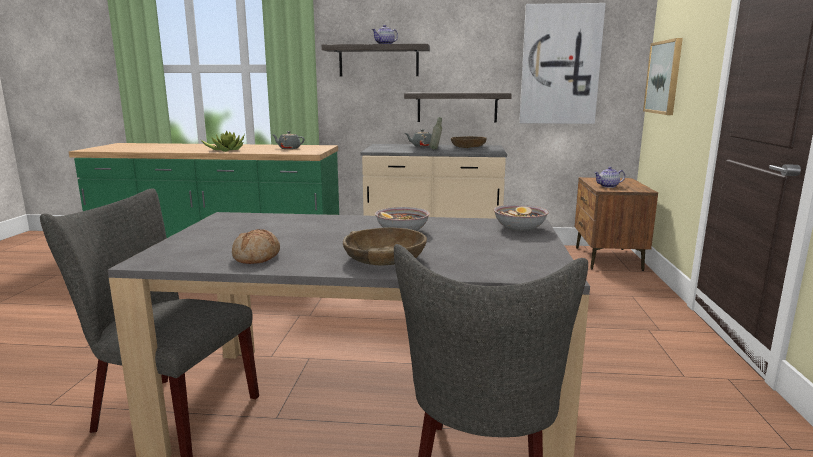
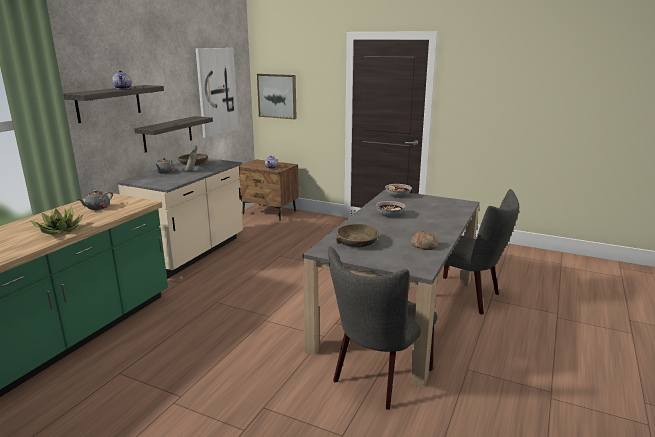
camera: 70 degrees left, 5 degrees up
(384, 258) = (436, 223): brown bowl -> brown bowl (357, 242)

